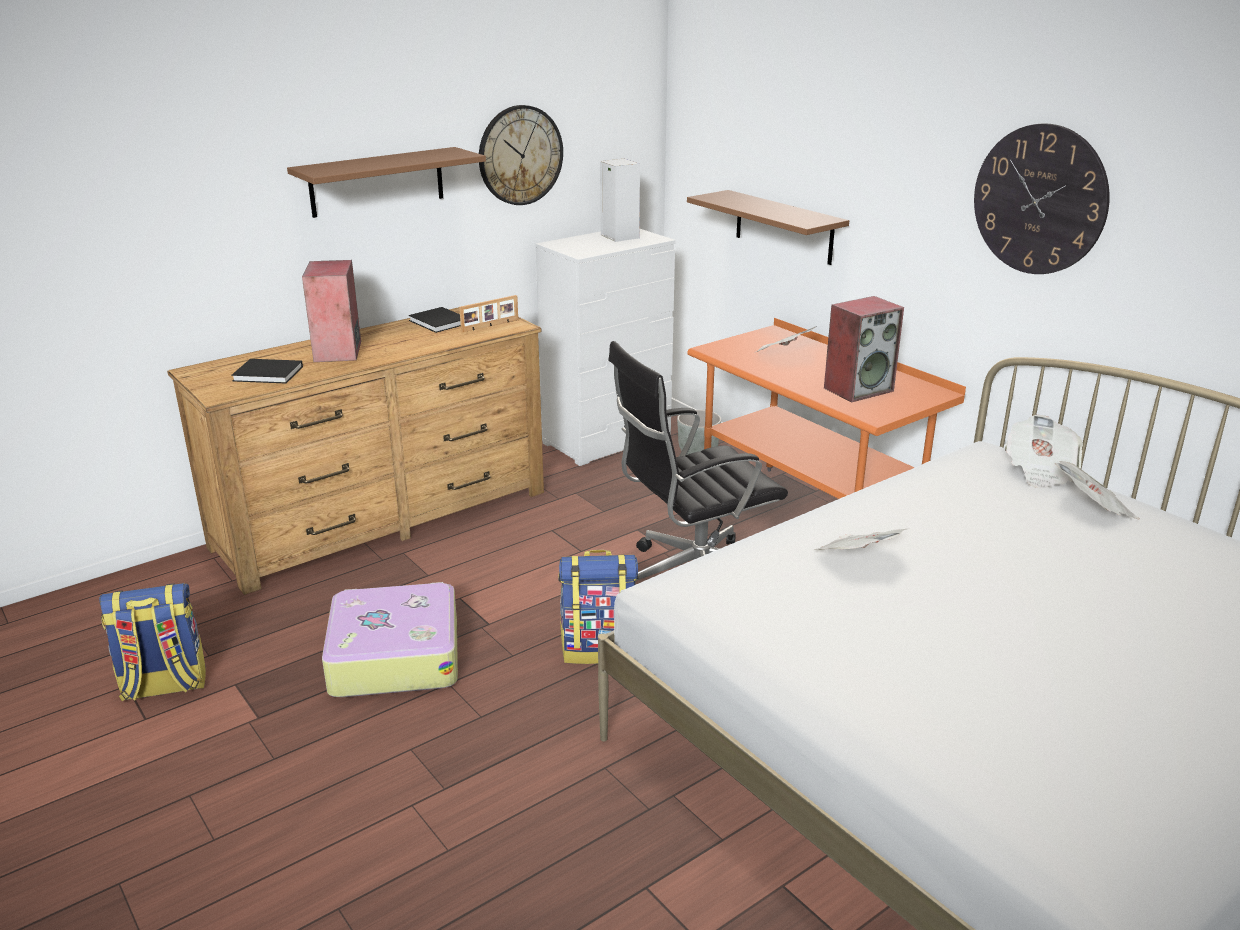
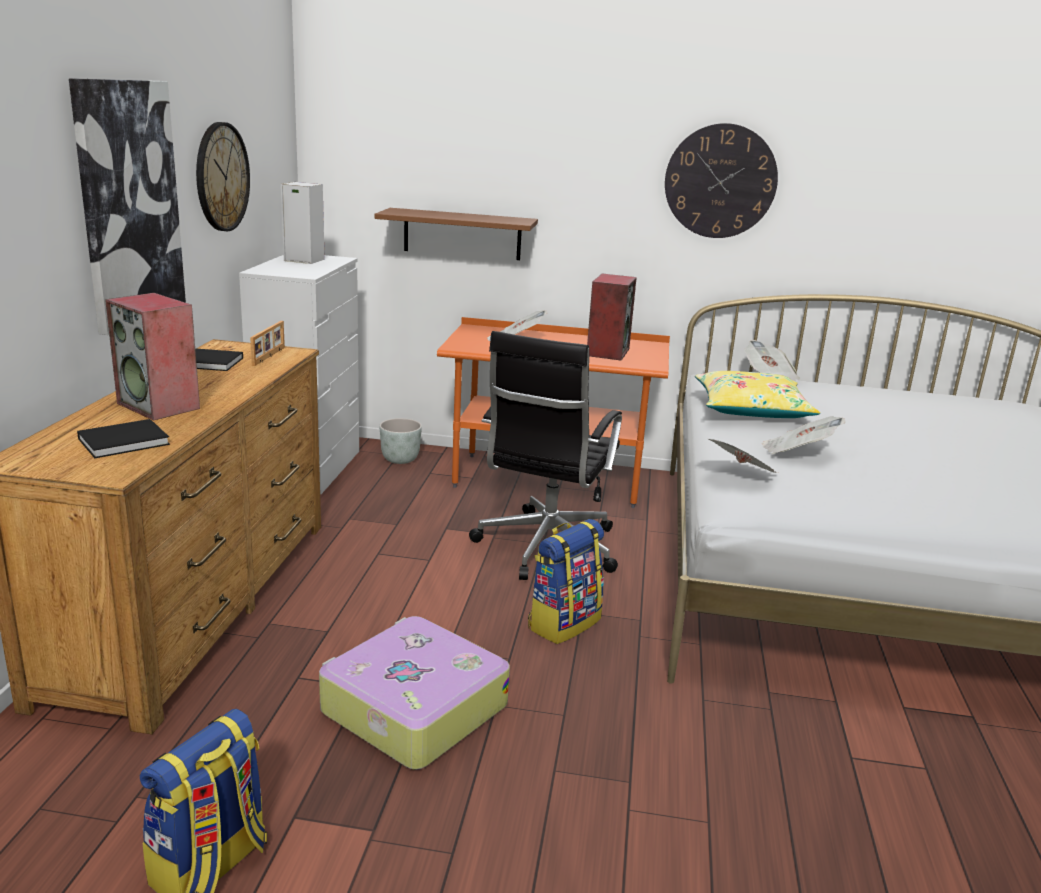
camera: 45 degrees left, 5 degrees down
(377, 182) = (129, 203): brown shelf -> picture
(924, 498) = (751, 409): none -> yellow pillow
(1092, 510) = (832, 392): newspaper -> newspaper (742, 476)

